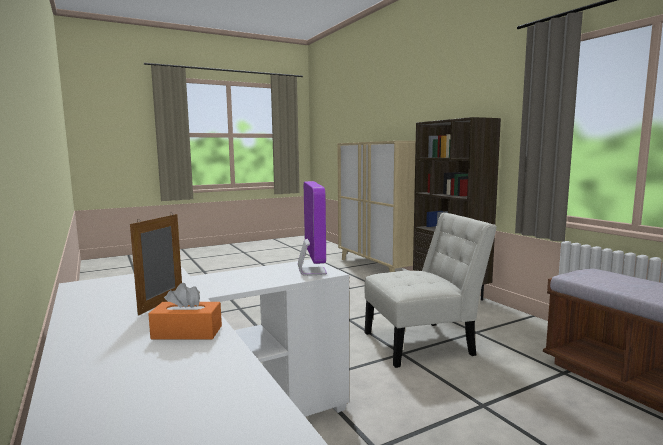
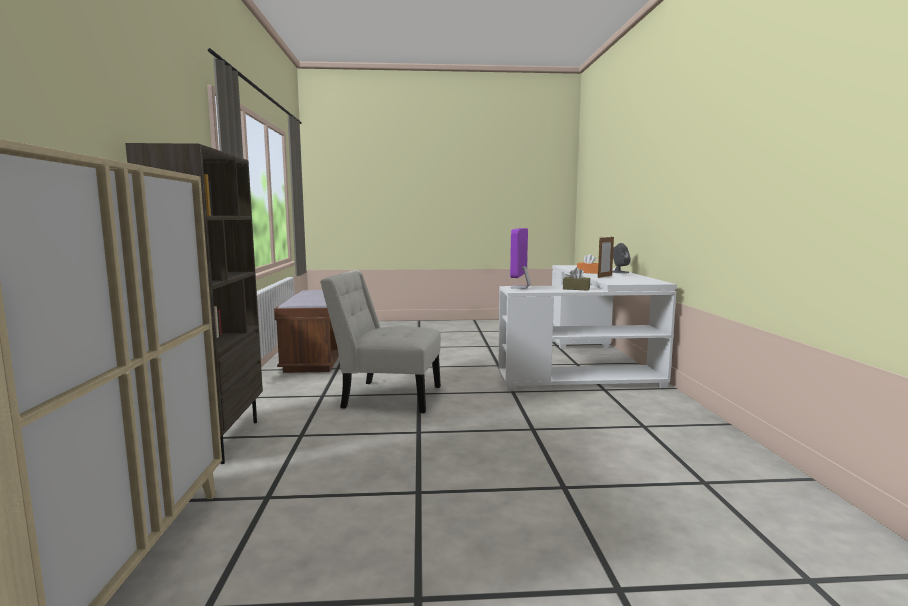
camera: 155 degrees left, 0 degrees up
(85, 353) = (619, 272): none -> grey speaker
(228, 279) = (576, 289): none -> brown tissue box

